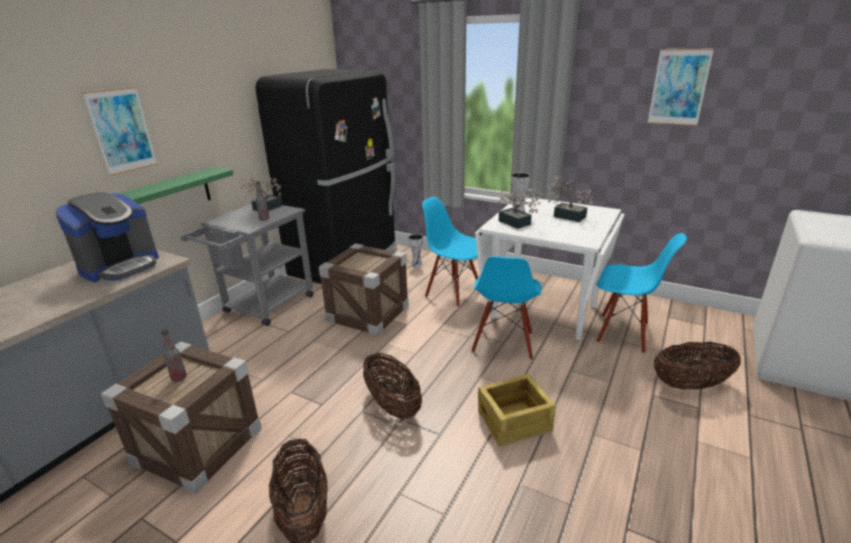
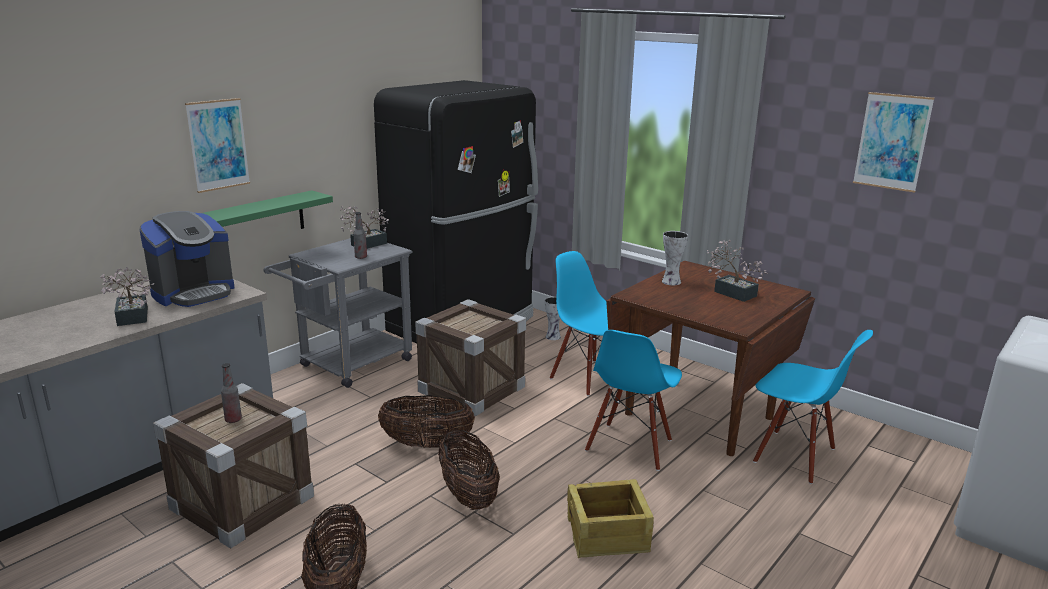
camera: 10 degrees right, 5 degrees down
(516, 224) = (661, 295): potted plant -> potted plant (131, 318)
(543, 312) = (698, 416): white dining table -> brown dining table
(690, 384) = (856, 529): basket -> basket (427, 444)

